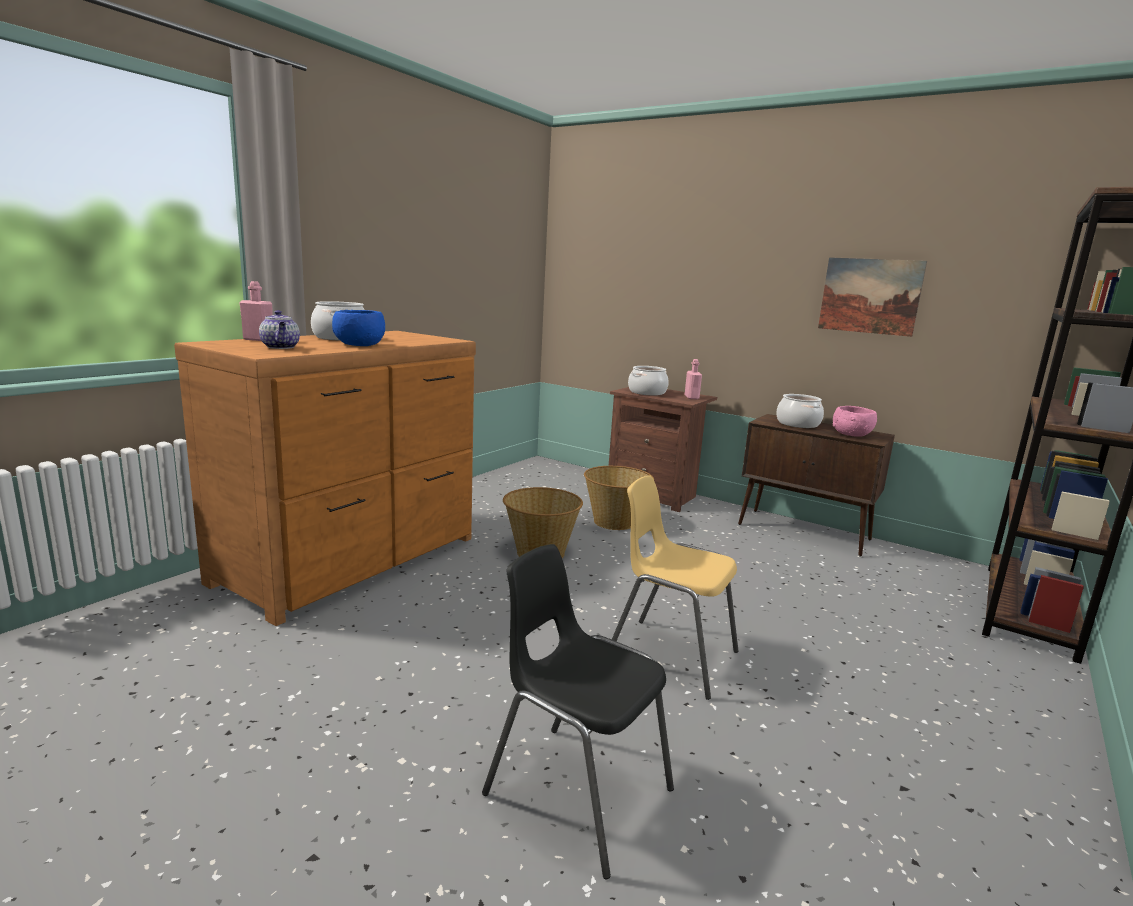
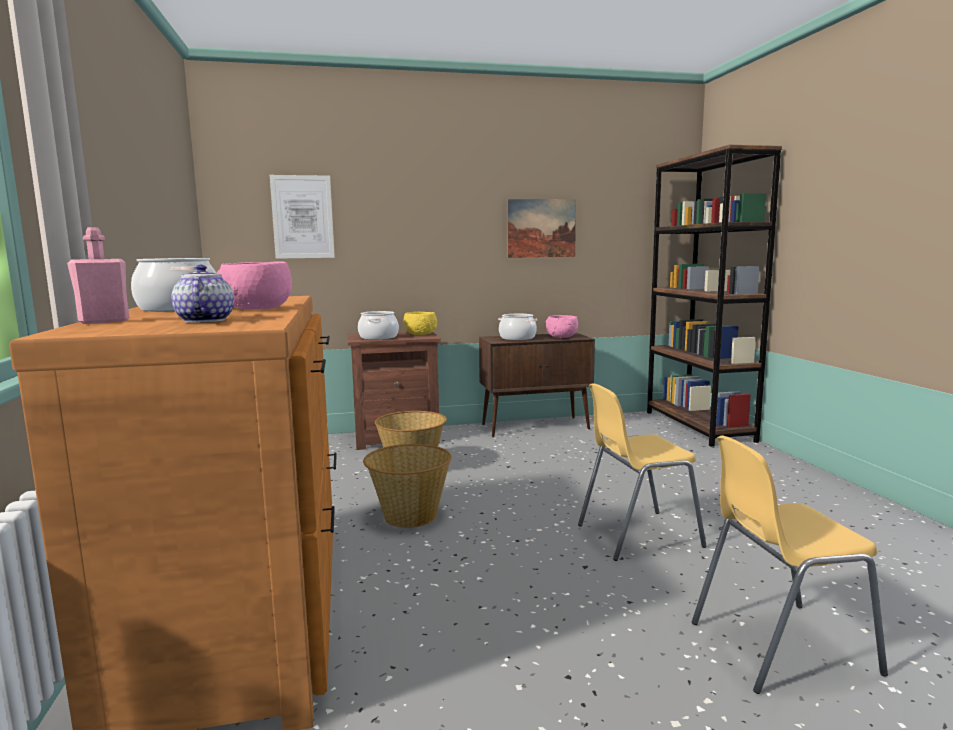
camera: 45 degrees left, 5 degrees down
(281, 347) = (205, 320): teapot -> teapot turned 120 degrees counterclockwise
(359, 345) = (257, 309): blue bowl -> pink bowl
(576, 791) = (779, 646): black chair -> yellow chair
(618, 268) = (302, 217): none -> picture
(691, 397) = (420, 334): pink bottle -> yellow bowl

